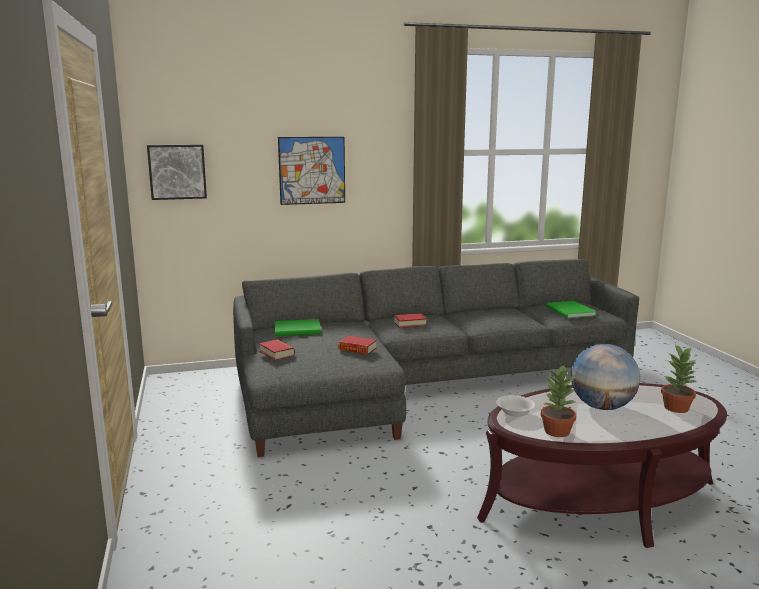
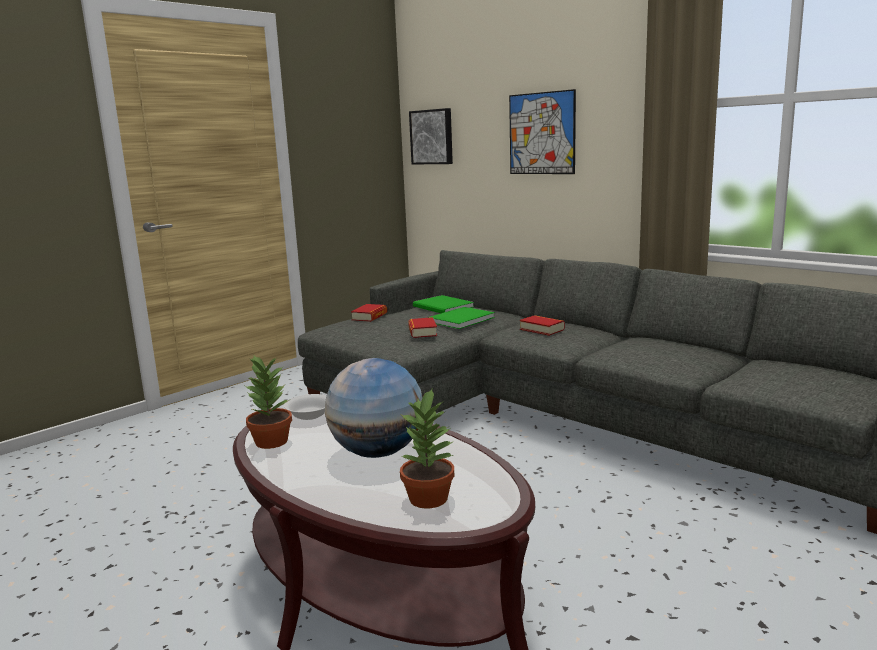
camera: 60 degrees right, 0 degrees up
(570, 311) = (780, 377): green book -> green book (459, 320)

